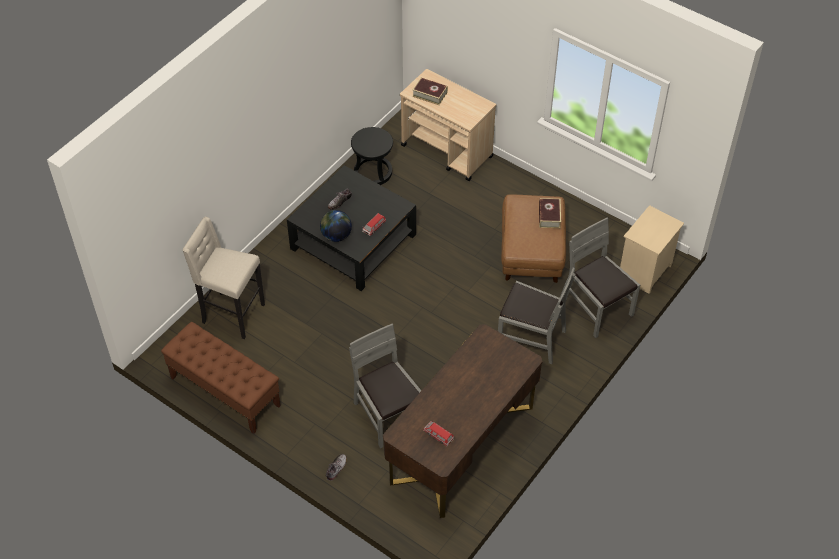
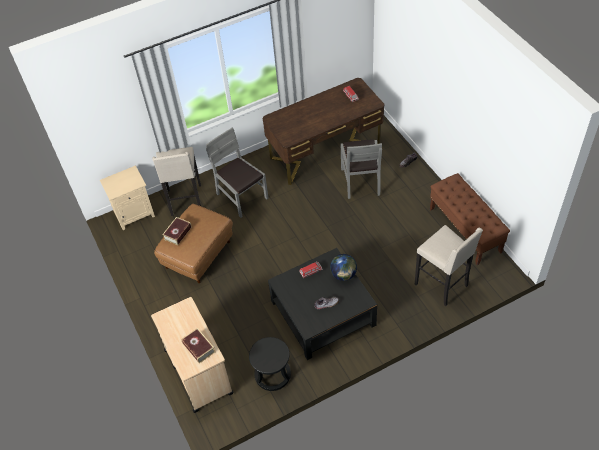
camera: 150 degrees left, 0 degrees up
(597, 308) = (185, 201): grey chair -> beige stool

